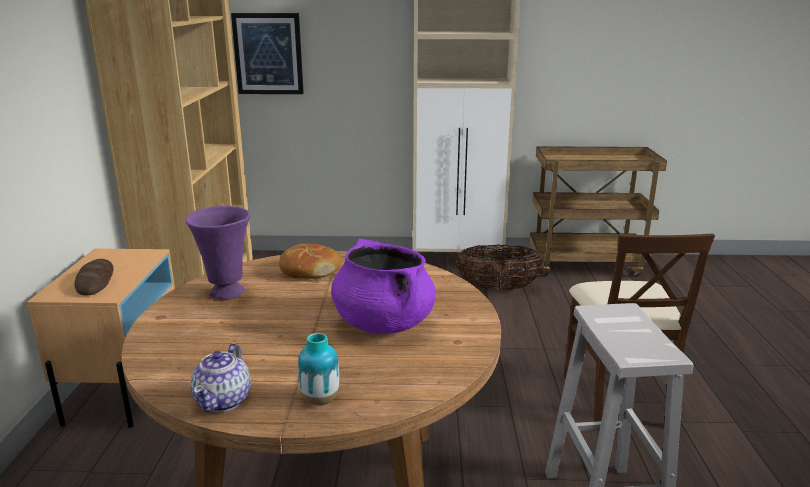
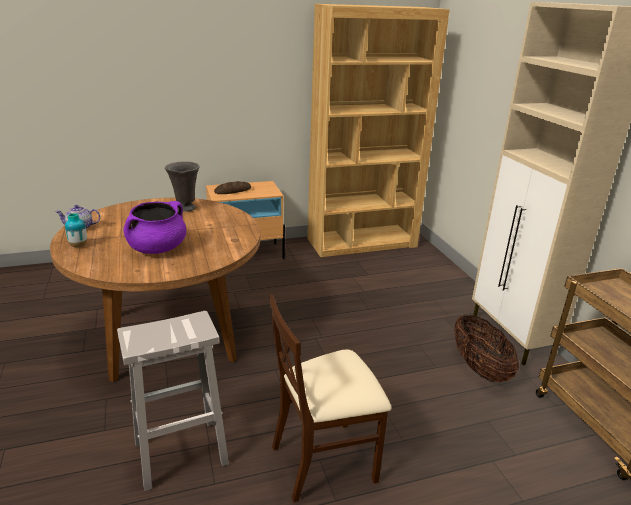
camera: 70 degrees right, 5 degrees up
(227, 293) = (185, 208): purple vase -> grey vase
(268, 54) = (468, 97): picture -> none
(309, 270) = (222, 221): bread -> none

